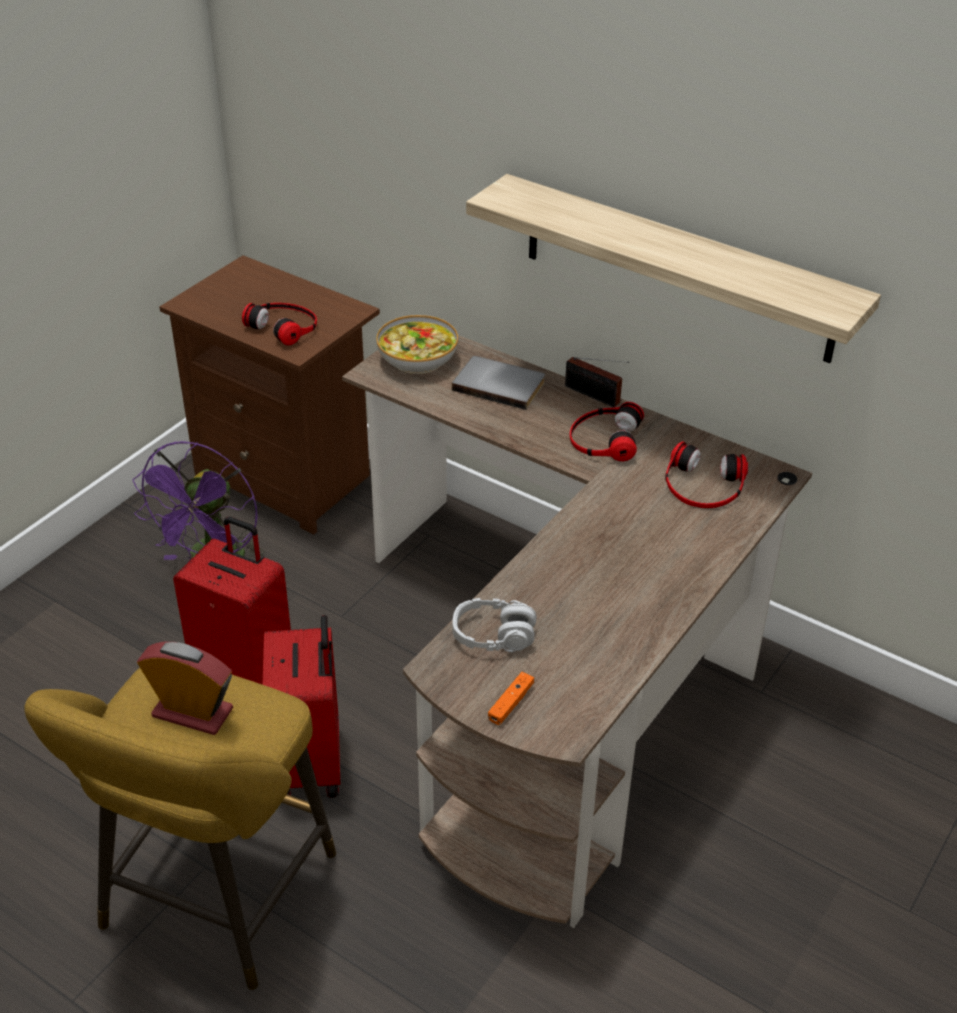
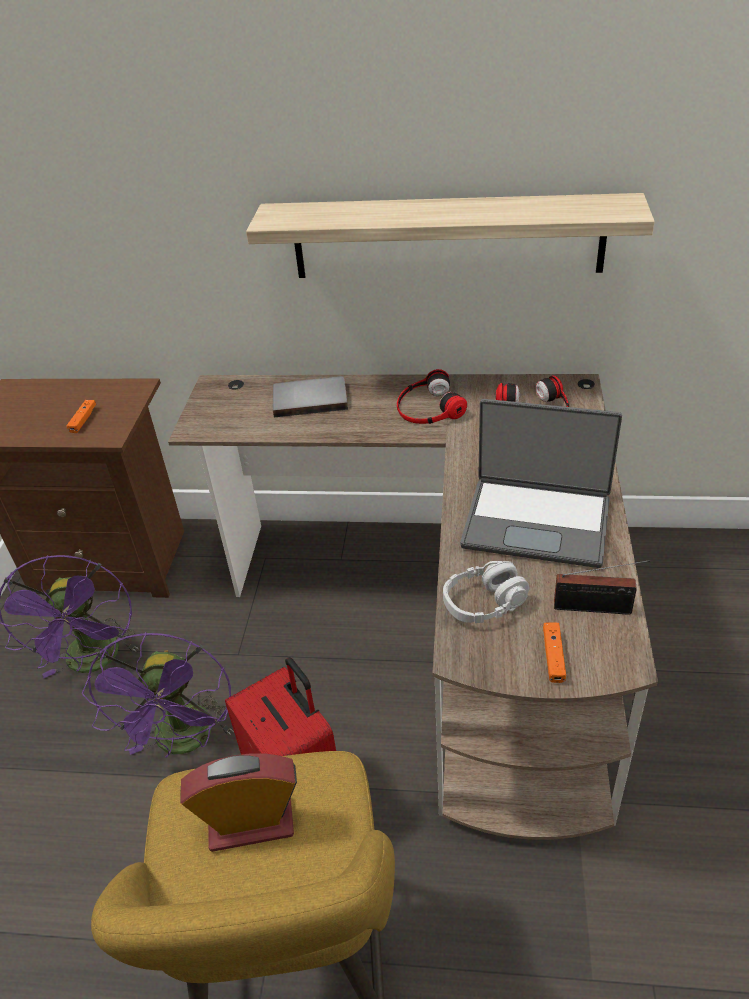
camera: 25 degrees left, 0 degrees up
(246, 670) = (184, 742): red suitcase -> purple fan
(284, 326) = (83, 420): headphones -> orange game controller
(418, 358) = (225, 403): bowl -> none
(594, 396) = (392, 380): radio -> radio (596, 608)
(605, 589) = (537, 521): none -> laptop

